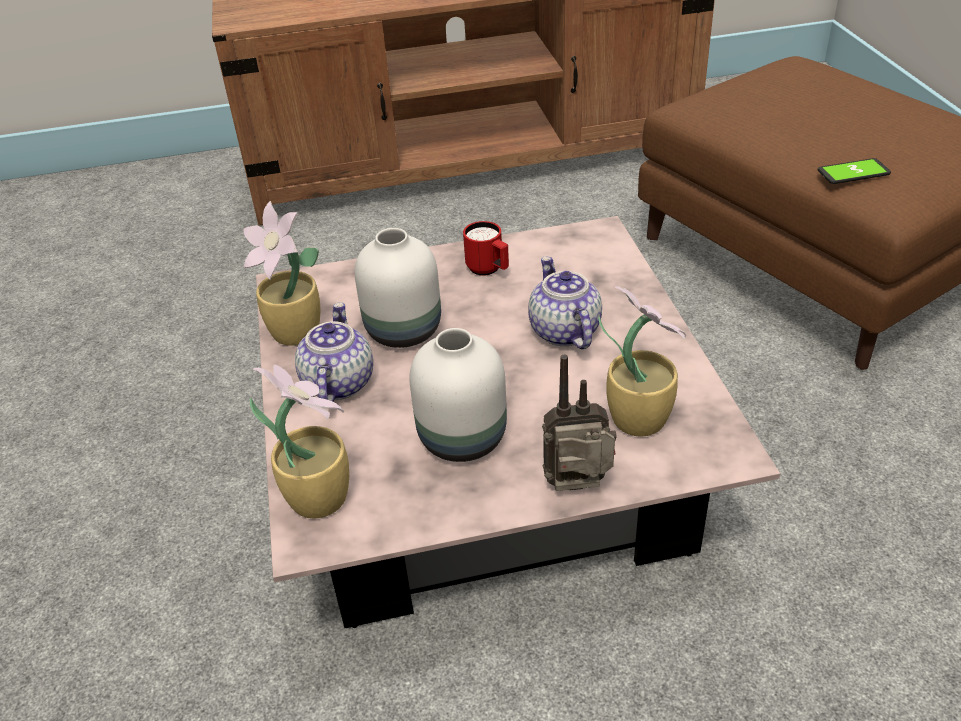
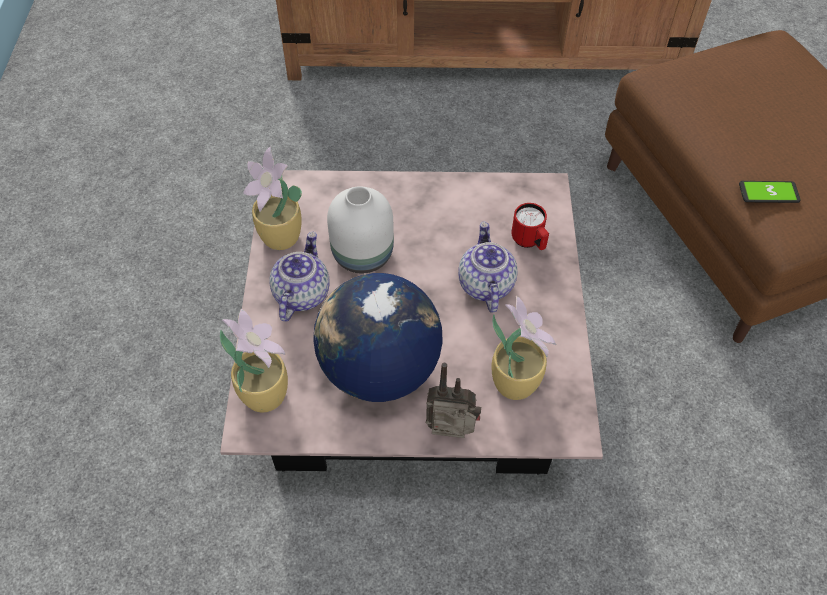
camera: 10 degrees right, 15 degrees up
(462, 440) = (379, 369): white vase -> globe
(488, 270) = (445, 208): red mug -> red mug (529, 242)

